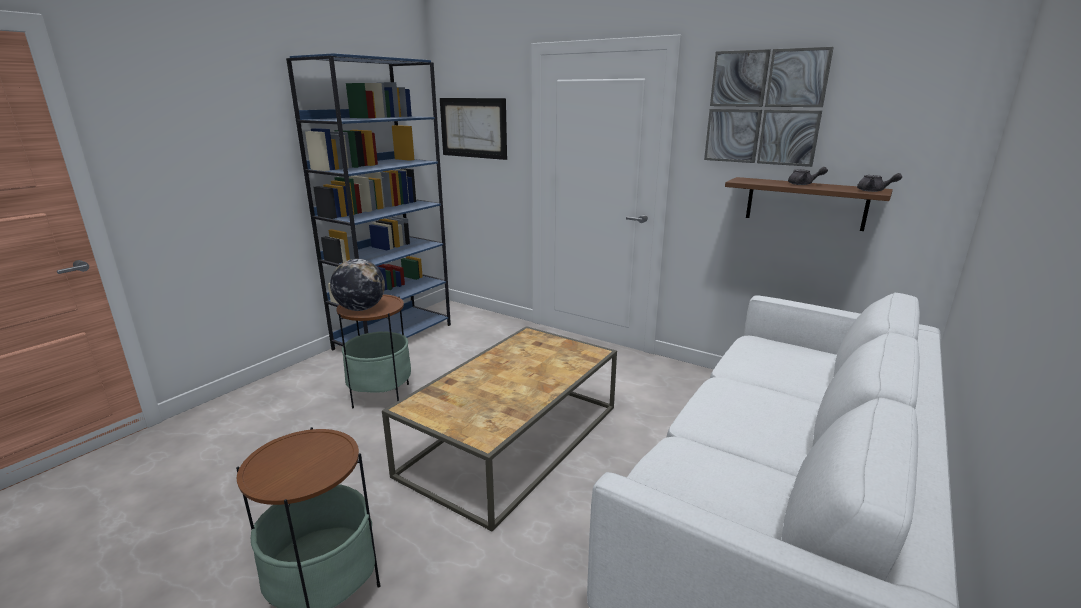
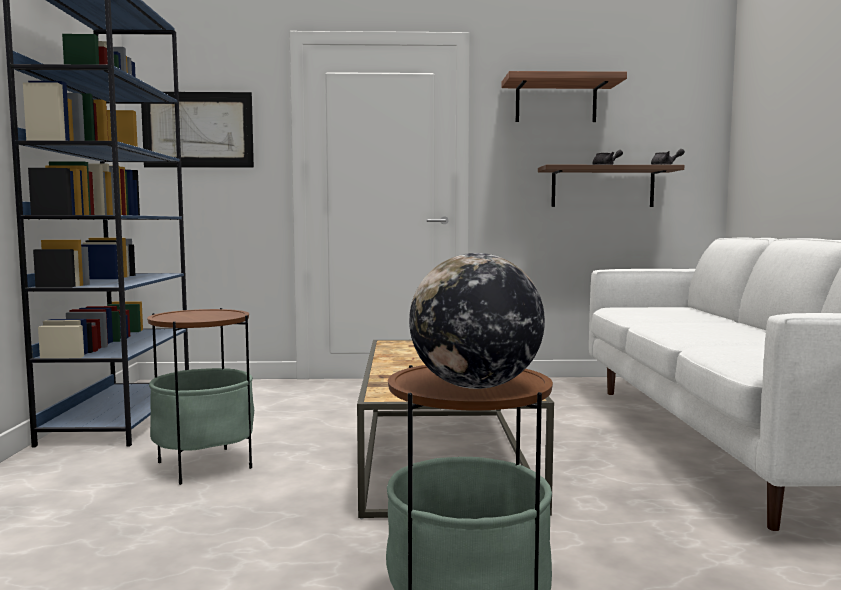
camera: 35 degrees left, 15 degrees down
(360, 309) = (194, 317): globe -> globe (475, 386)
(764, 108) = (556, 102): picture -> shelf

